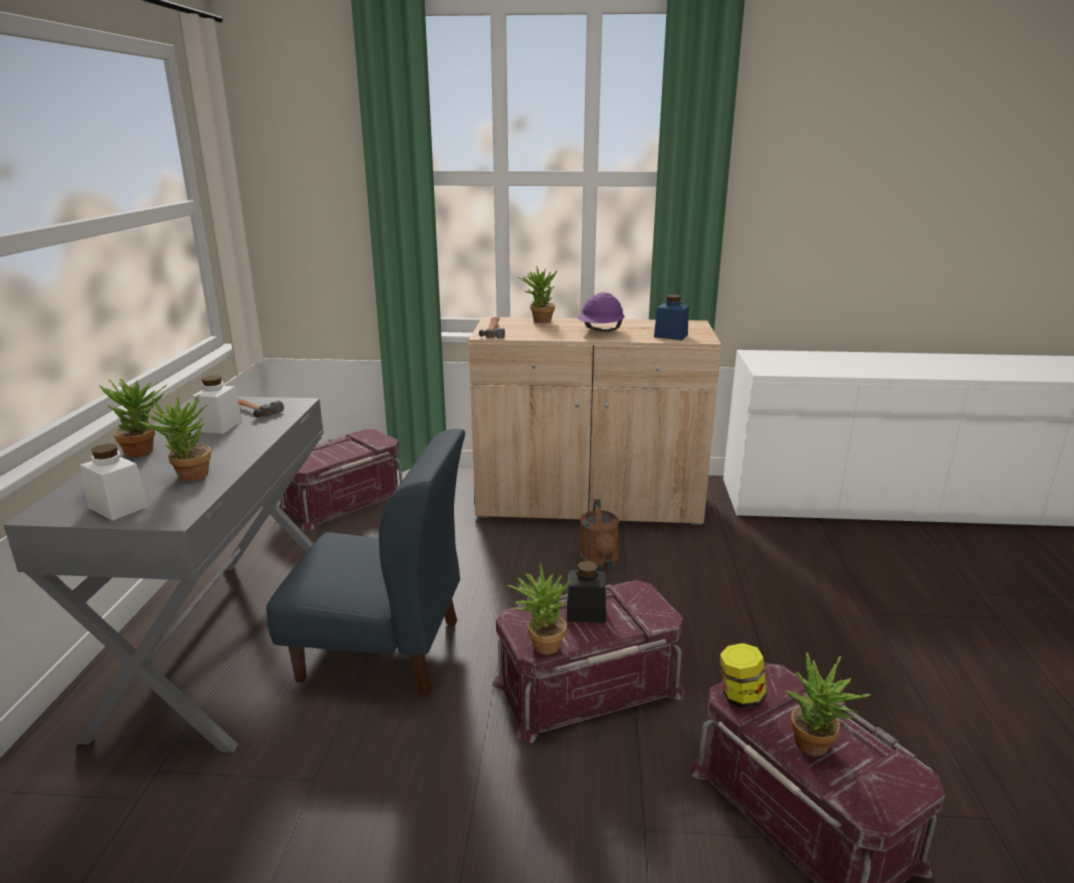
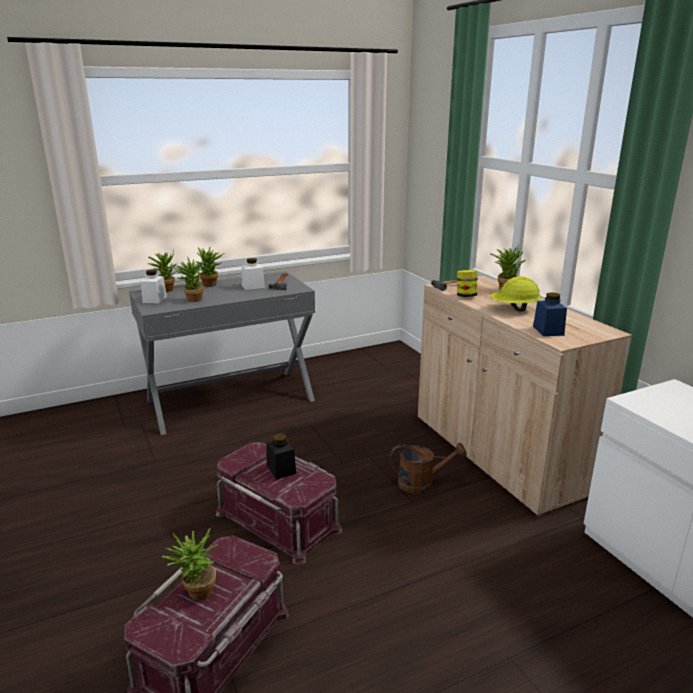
camera: 60 degrees right, 0 degrees up
(342, 500) = (385, 372): red storage box -> none
(382, 649) = (258, 441): blue chair -> none
(540, 645) = (234, 463): potted plant -> potted plant (166, 289)
(600, 331) = (514, 309): purple hard hat -> yellow hard hat
(600, 562) = (422, 483): brown watering can -> brown watering can turned 150 degrees counterclockwise
(740, 697) = (228, 549): jar -> jar (466, 296)

